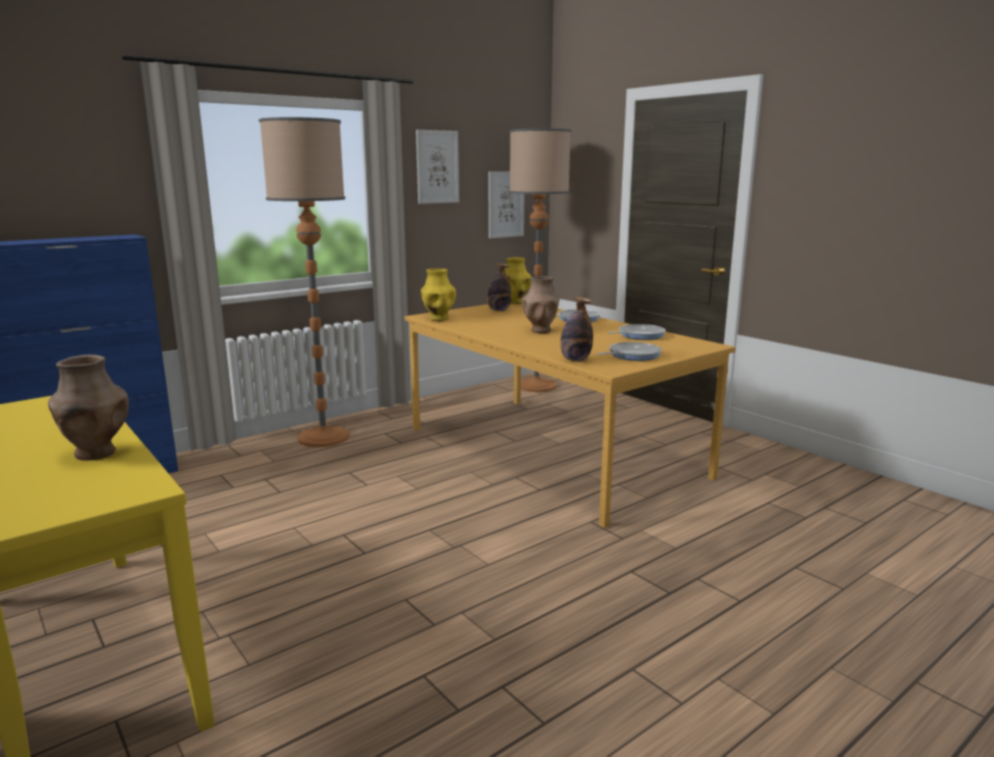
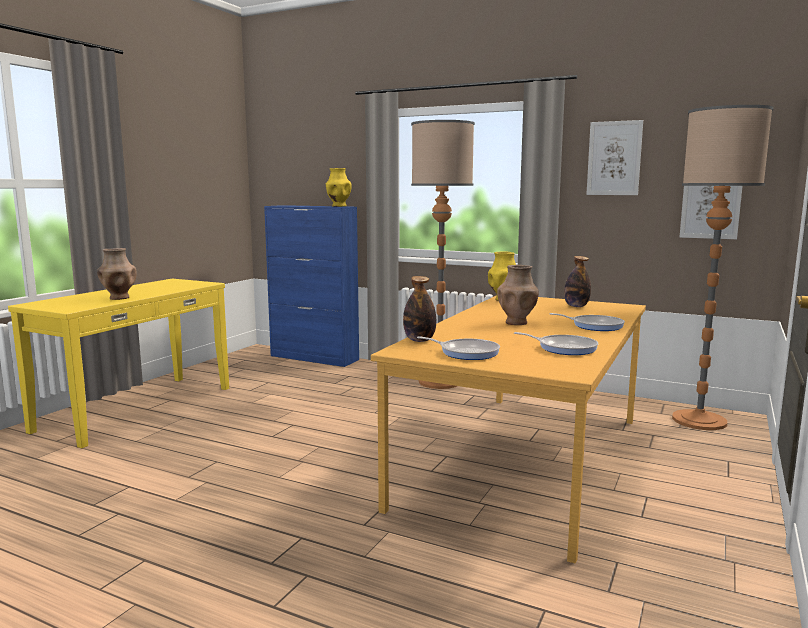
camera: 65 degrees right, 5 degrees down
(515, 302) = (626, 305): yellow vase -> yellow vase (338, 206)

